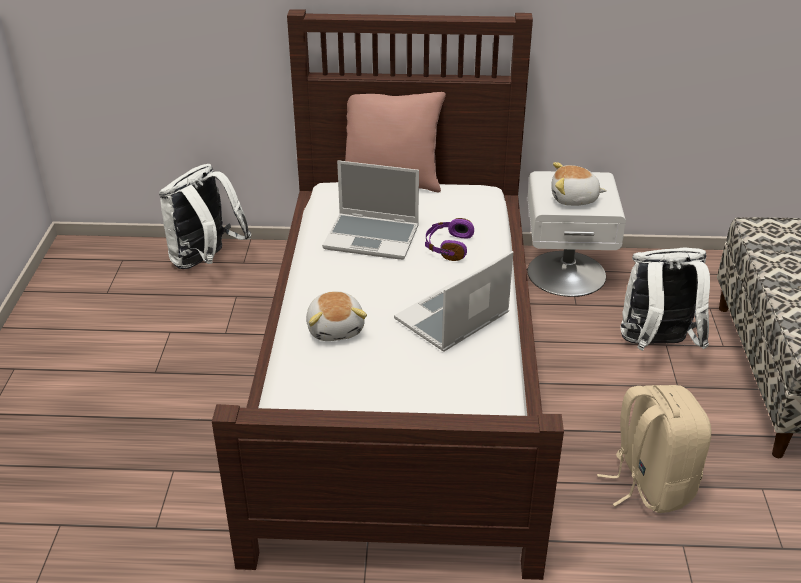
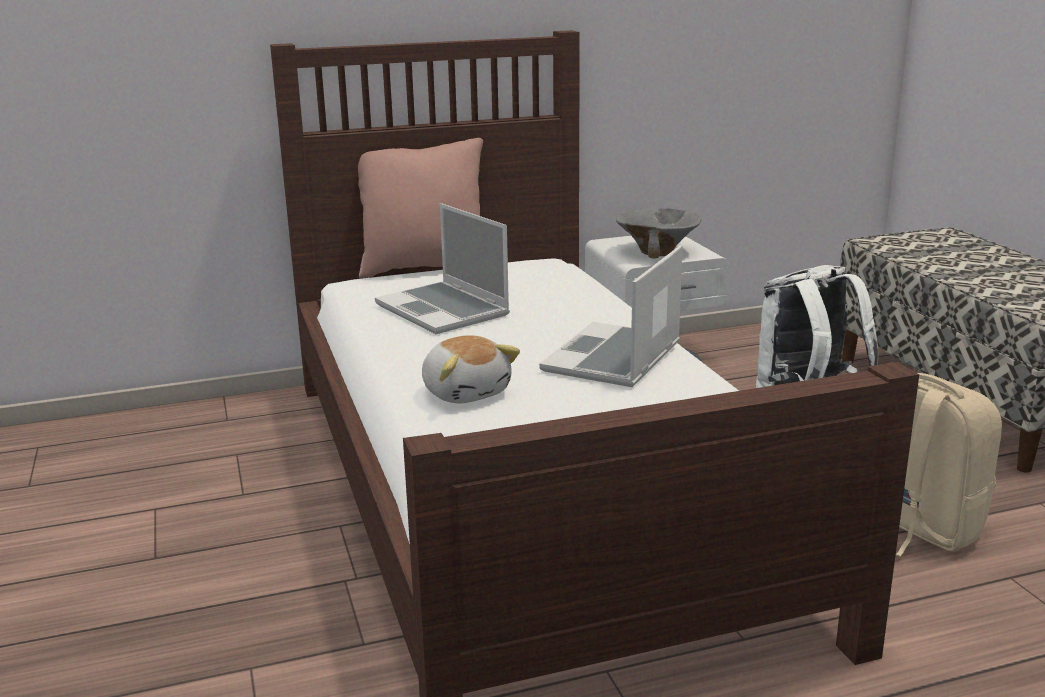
camera: 20 degrees left, 15 degrees down
(206, 261) = (170, 427): white backpack -> none
(373, 237) = (444, 310): laptop -> laptop turned 60 degrees clockwise
(448, 247) = (548, 304): purple headphones -> none
(574, 199) = (657, 252): plush toy -> grey bowl

